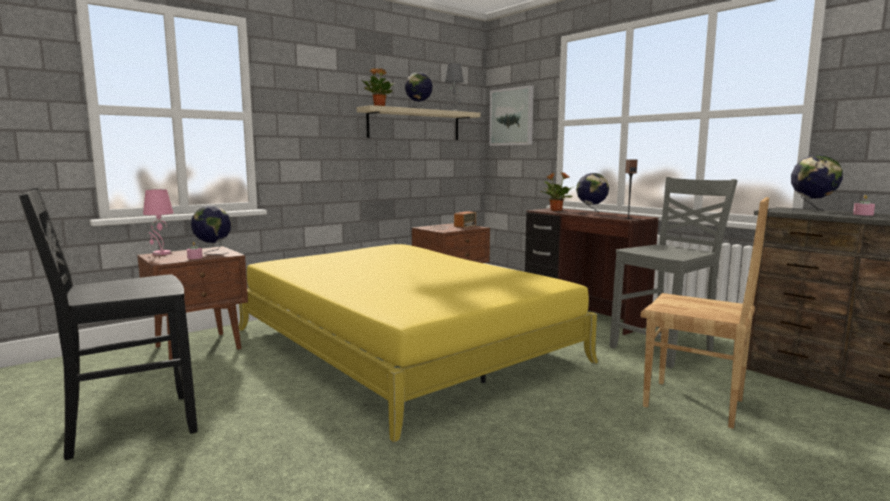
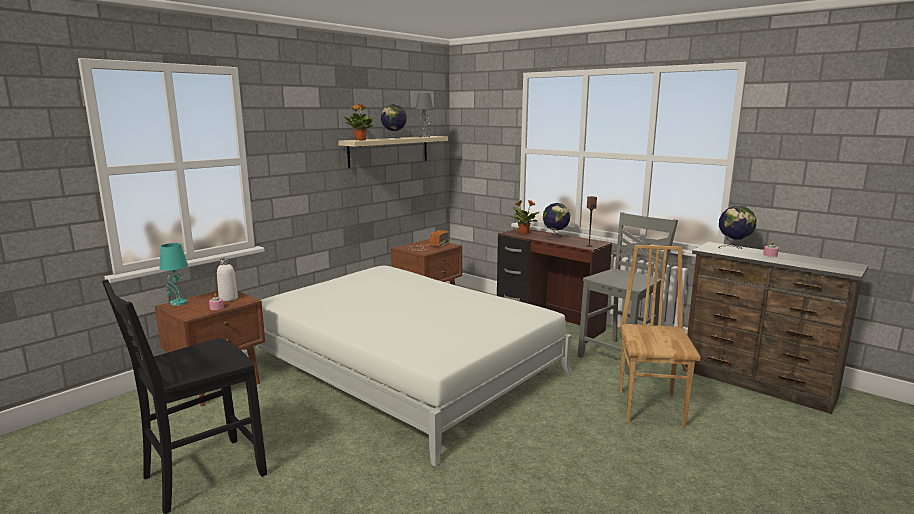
camera: 10 degrees left, 5 degrees up
(161, 253) = (178, 303): pink table lamp -> turquoise table lamp
(213, 252) = (228, 298): globe -> white bottle
(402, 345) = (405, 367): yellow bed -> white bed
(512, 117) = (476, 139): picture -> none
(693, 404) = (651, 408): brown chair -> brown chair turned 105 degrees counterclockwise

